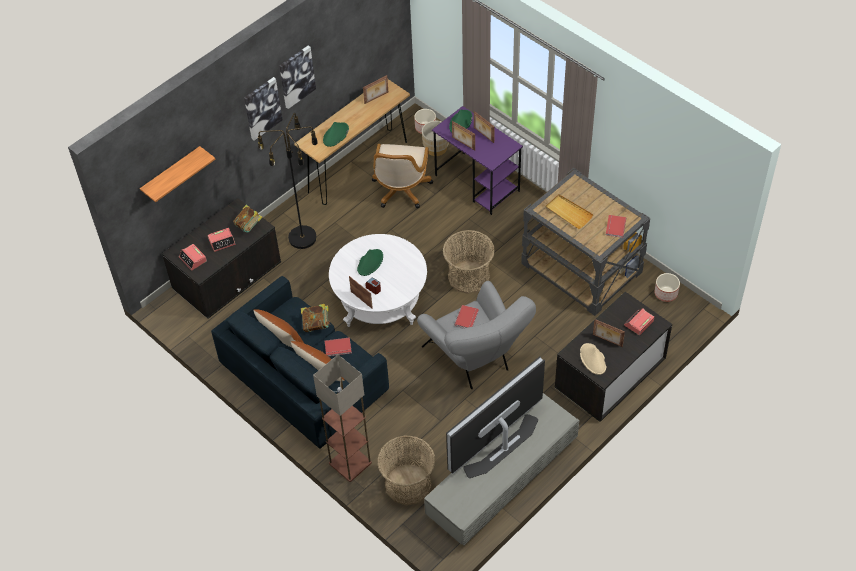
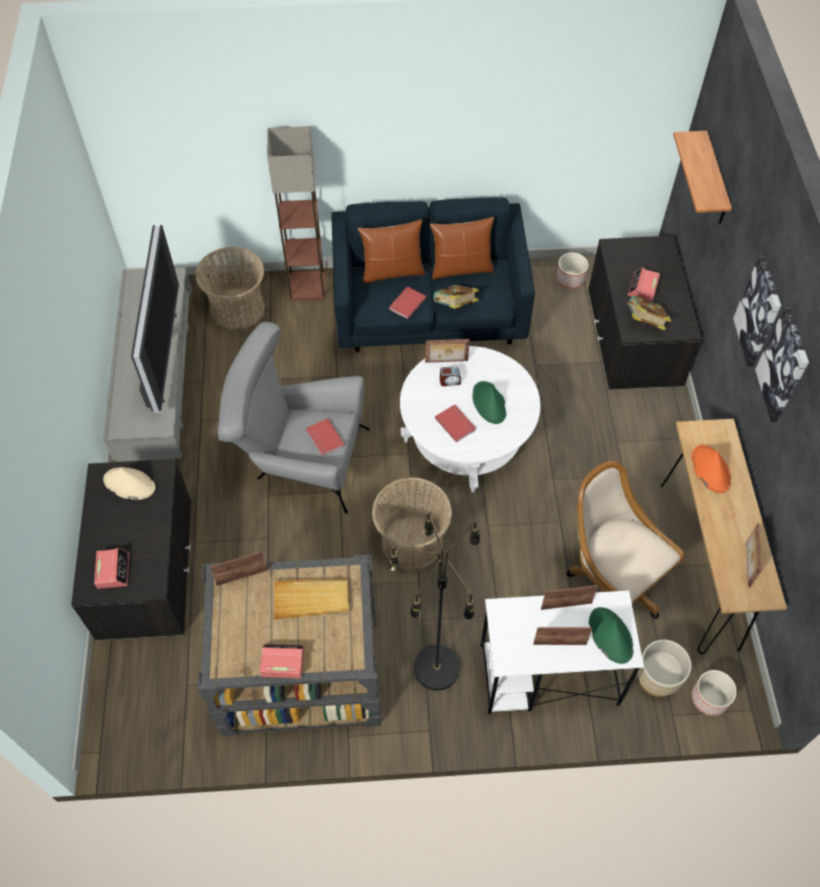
camera: 130 degrees right, 5 degrees up
(193, 259) = (640, 253): alarm clock -> alarm clock (282, 662)
(302, 238) = (626, 430): floor lamp -> floor lamp (435, 667)
(336, 135) = (710, 469): green hat -> orange hat
(477, 183) = (547, 675): purple desk -> white desk
(607, 341) = (132, 518): picture frame -> picture frame (242, 576)
(614, 227) = (232, 632): red book -> red book (456, 423)
(665, 293) = (166, 730): planter -> planter (570, 278)

